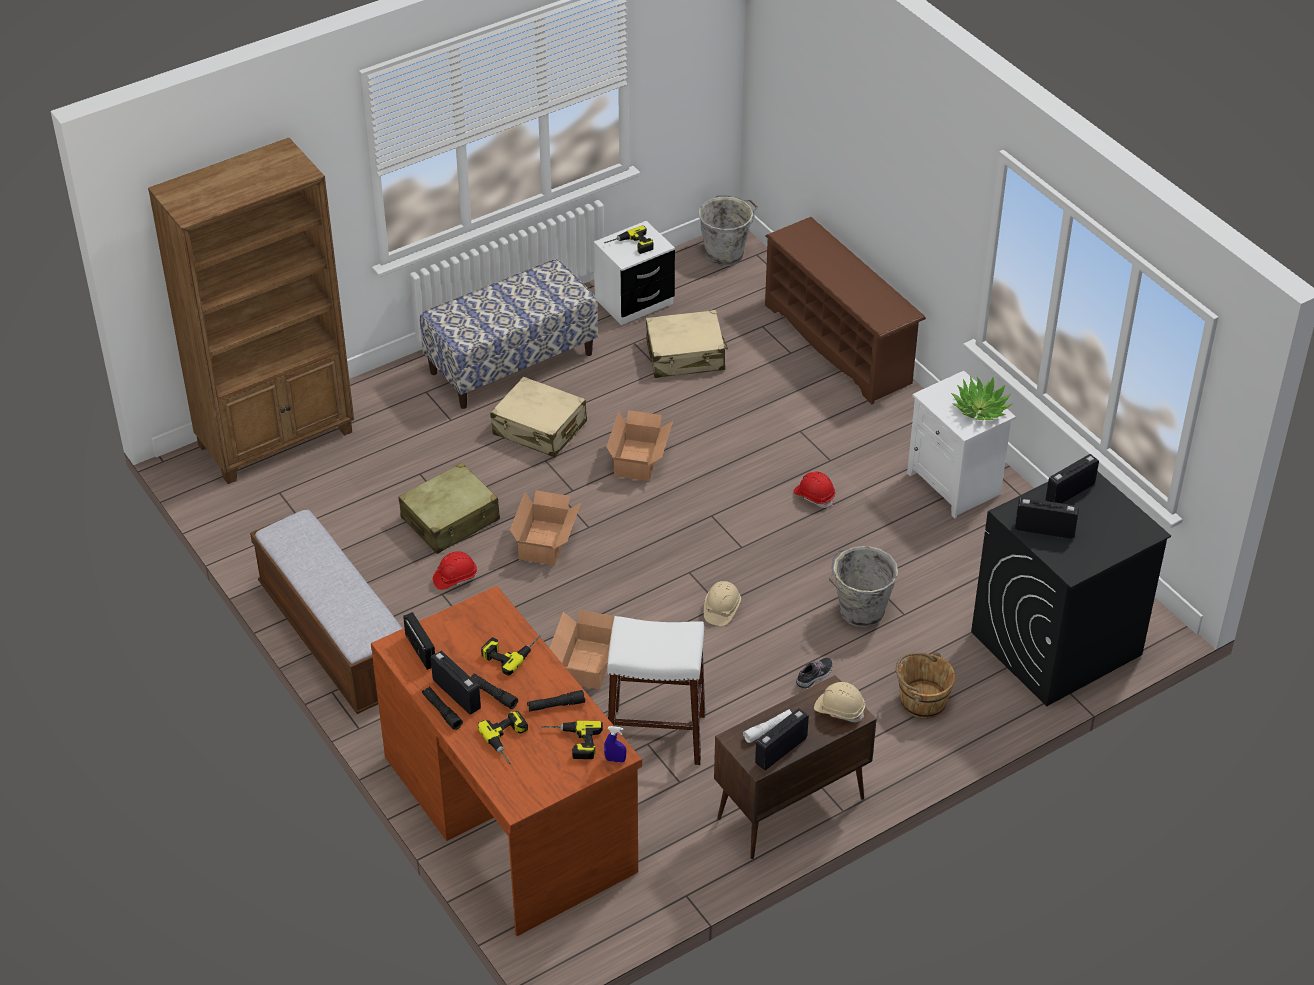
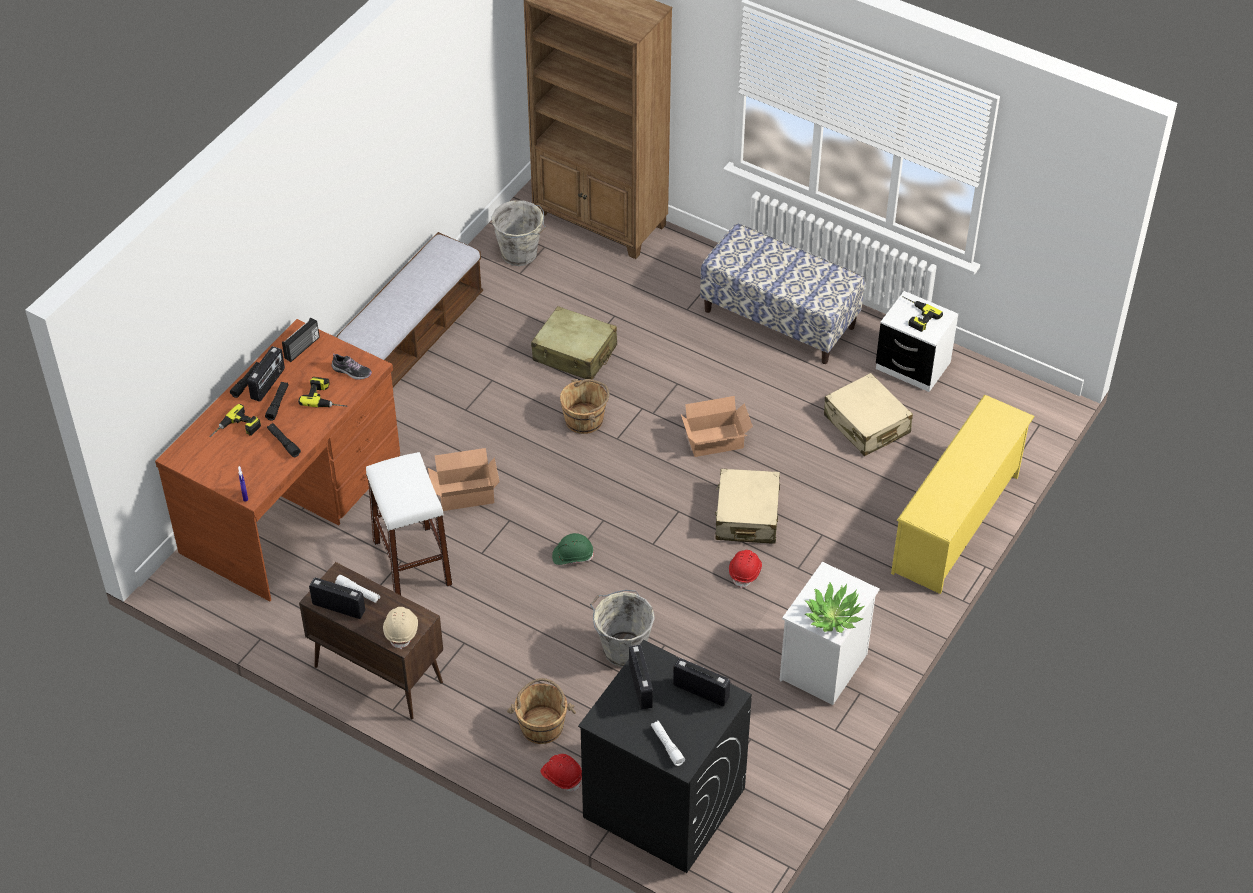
camera: 65 degrees right, 5 degrees up
(455, 578) = (513, 381): red hard hat -> red hard hat (562, 776)
(539, 428) = (712, 366): beige suitcase -> beige suitcase (747, 516)
(547, 541) = (585, 419): cardboard box -> brown bucket
(571, 742) = (250, 465): power drill -> none
(721, 609) = (572, 556): beige hard hat -> green hard hat
(726, 254) = (1023, 403): grey bucket -> grey bucket (520, 254)
(814, 675) = (531, 642): shoe -> shoe (351, 371)
(840, 344) = (957, 524): brown shoe rack -> yellow shoe rack
(1122, 535) = (667, 745): none -> white flashlight

